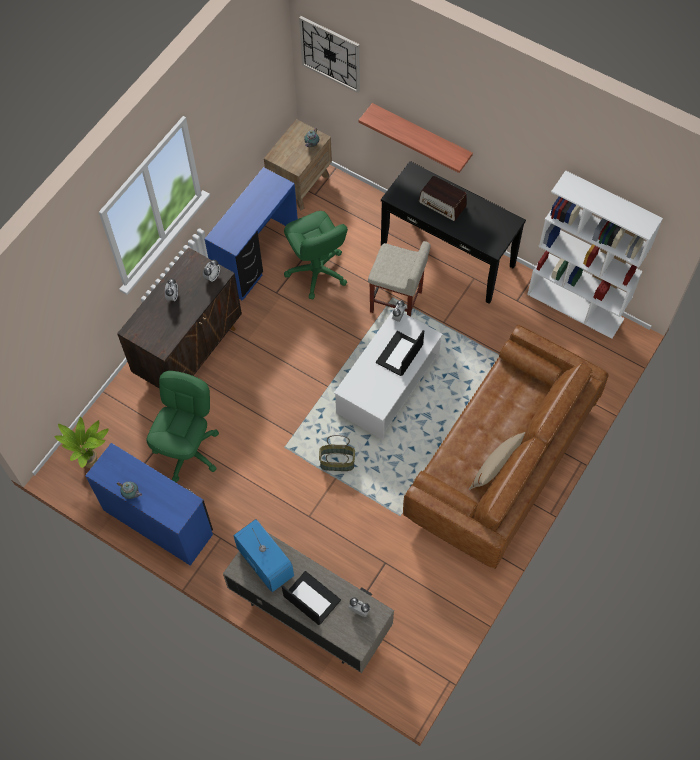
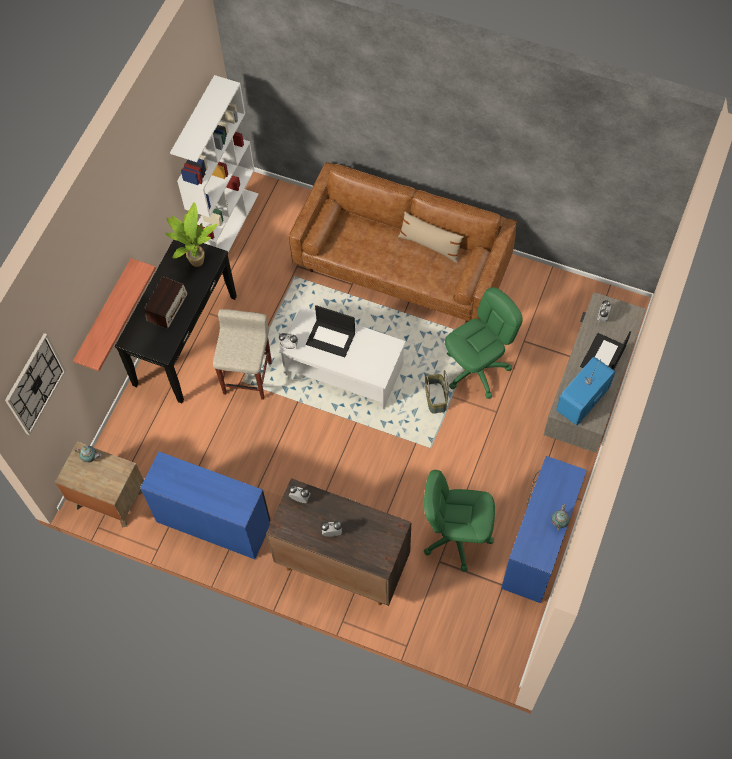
camera: 100 degrees left, 0 degrees up
(92, 461) = (490, 630): potted plant -> potted plant (195, 261)
(316, 272) = (223, 458): green office chair -> green office chair (477, 370)

